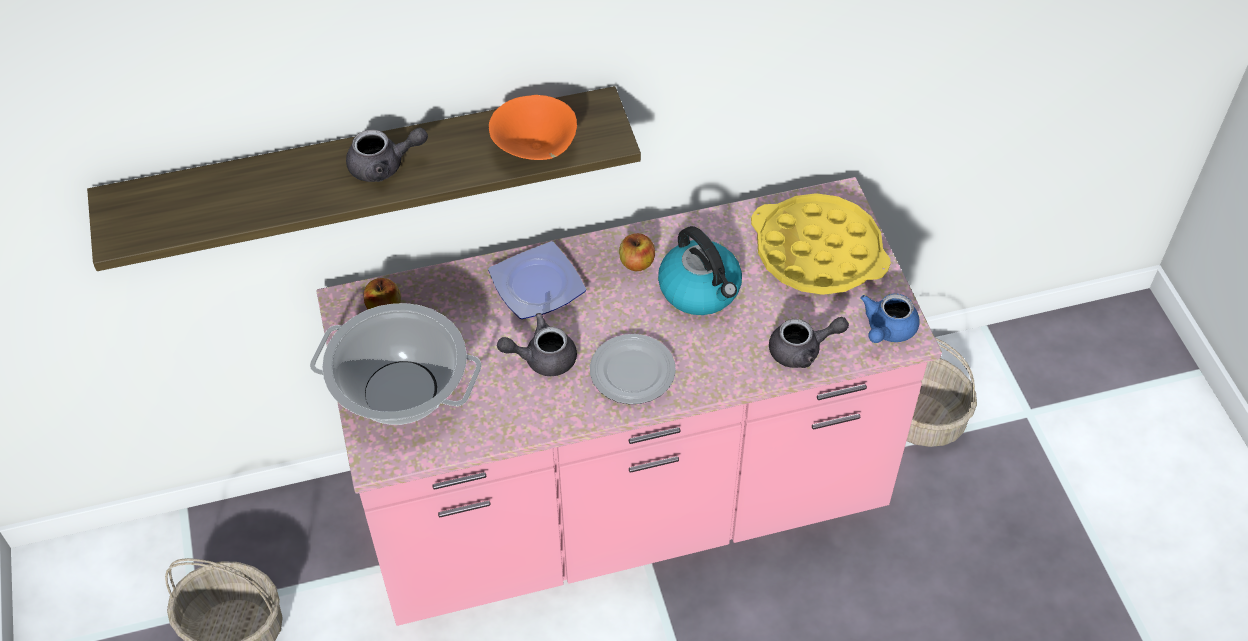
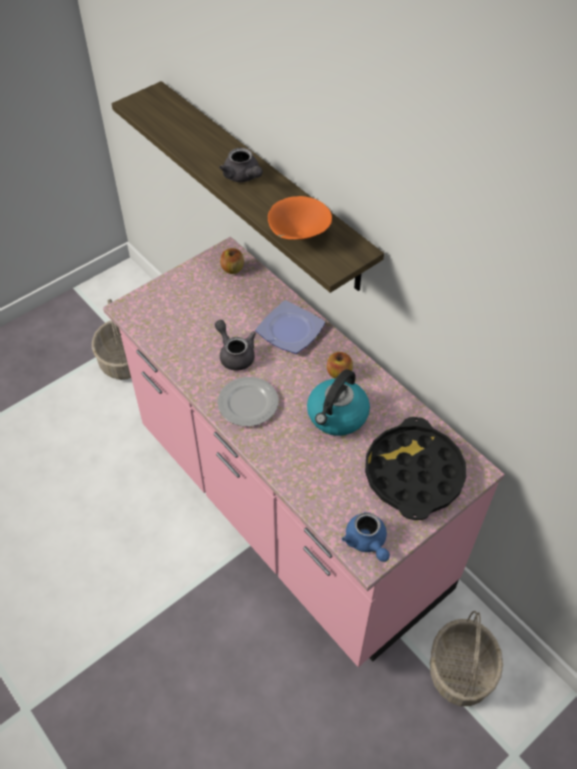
camera: 65 degrees right, 0 degrees up
(402, 391) = (177, 300): cooking pot -> none
(802, 350) = (318, 494): grey teapot -> none
(818, 253) = (413, 474): yellow tray -> black tray
(887, 330) = (367, 542): blue teapot -> blue teapot turned 120 degrees counterclockwise

